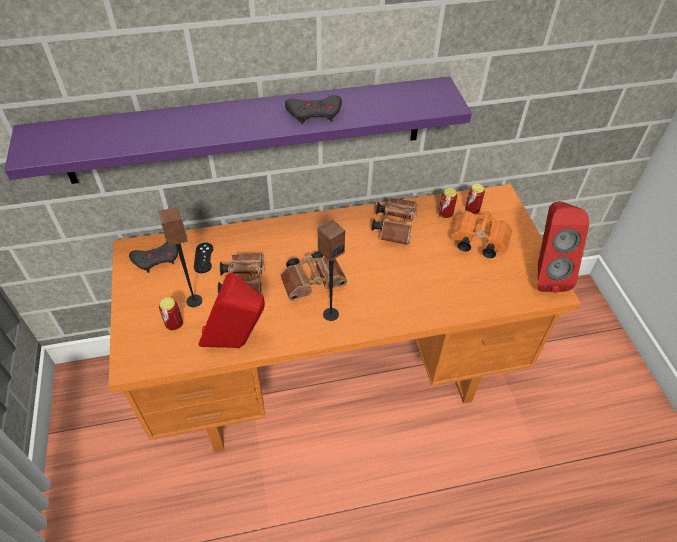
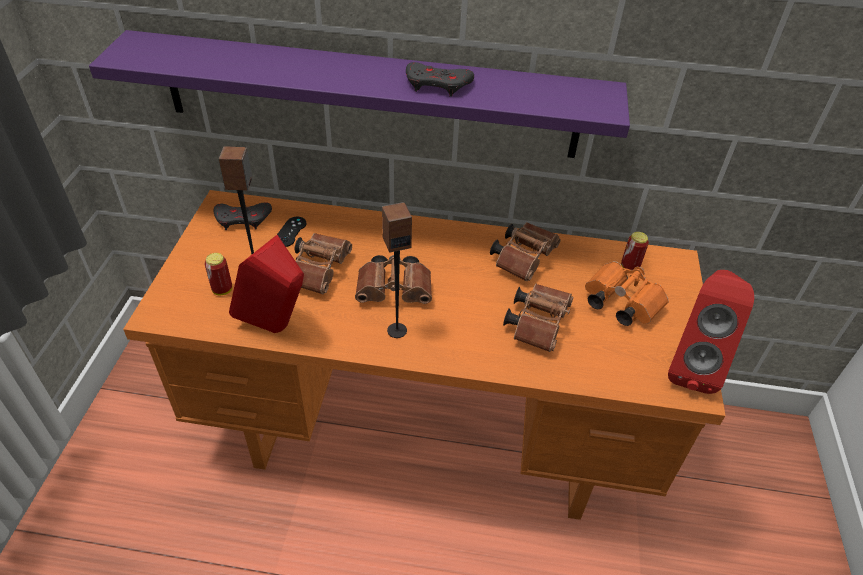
camera: 20 degrees right, 5 degrees down
(429, 275) = (538, 323): none -> brown binoculars
(445, 215) = (592, 263): can -> none

